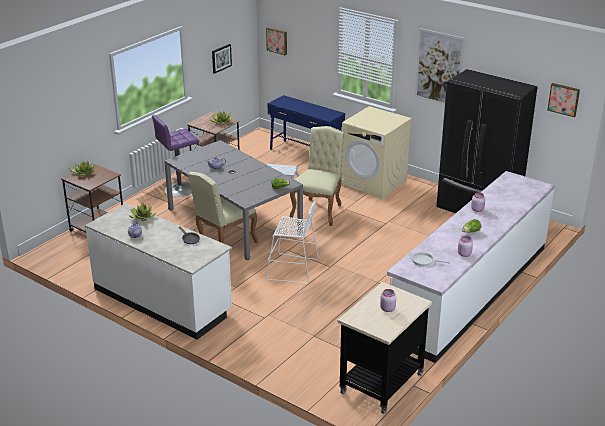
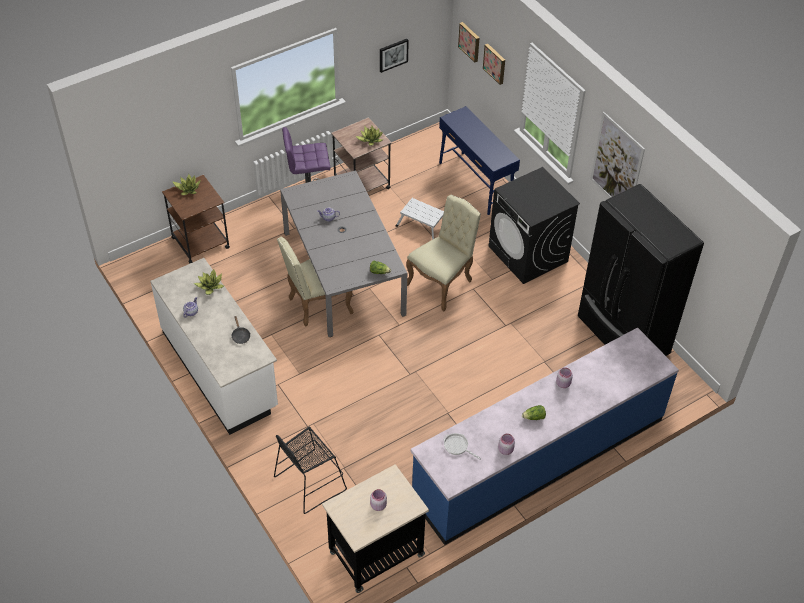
camera: 20 degrees right, 20 degrees up
(290, 352) = (310, 481): none -> black stool
(292, 269) = (369, 365): white stool -> none
(374, 182) = (528, 254): beige washing machine -> black washing machine
(470, 291) = (539, 458): white counter -> blue counter
(564, 99) = (729, 269): picture -> picture (495, 63)

